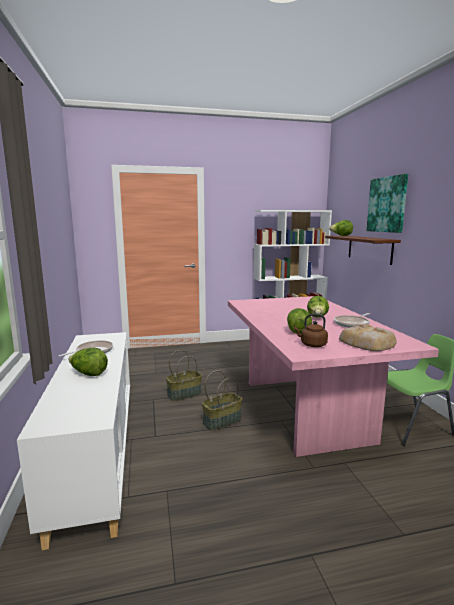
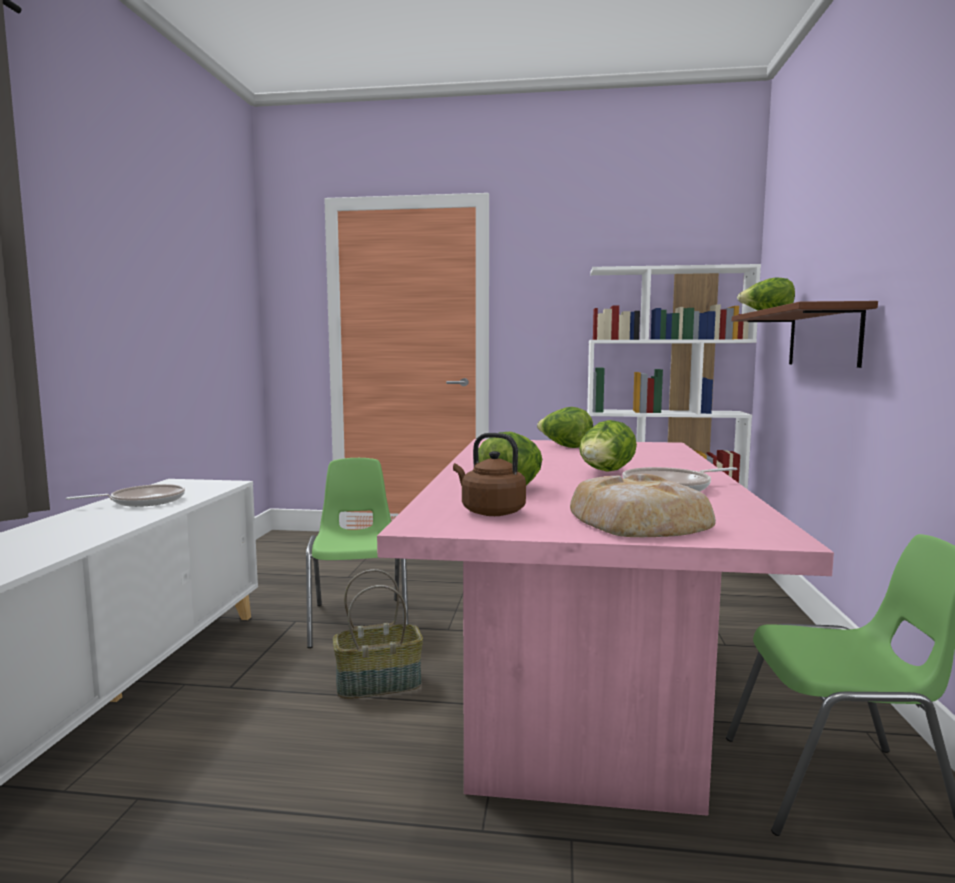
camera: 20 degrees right, 5 degrees down
(88, 374) = (69, 531): lettuce -> lettuce (564, 447)
(184, 394) = (359, 621): basket -> green chair
(387, 204) = (855, 222): picture -> none

